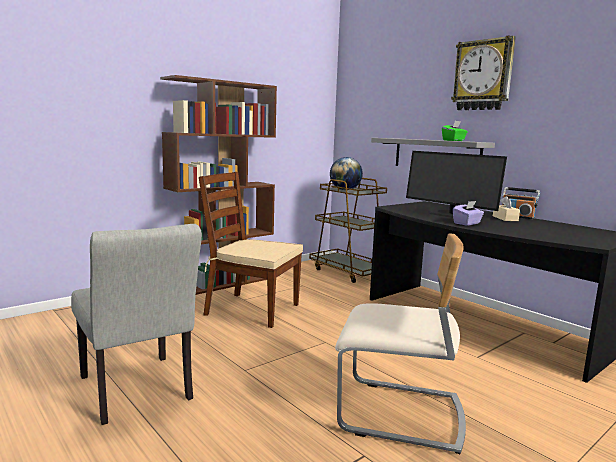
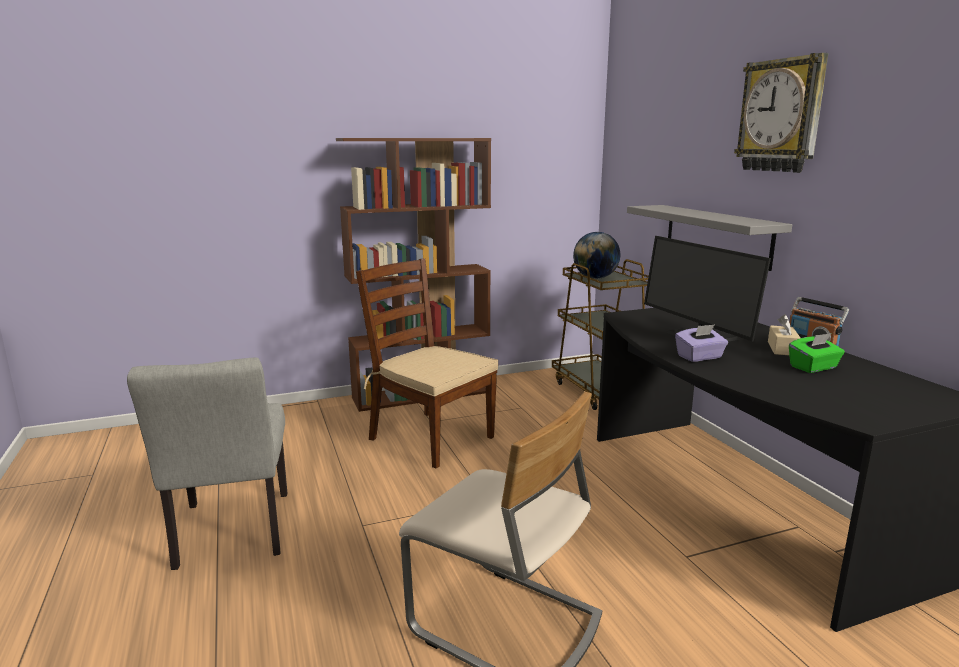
camera: 20 degrees right, 5 degrees up
(453, 140) = (729, 219): green tissue box -> green tissue box (813, 367)

